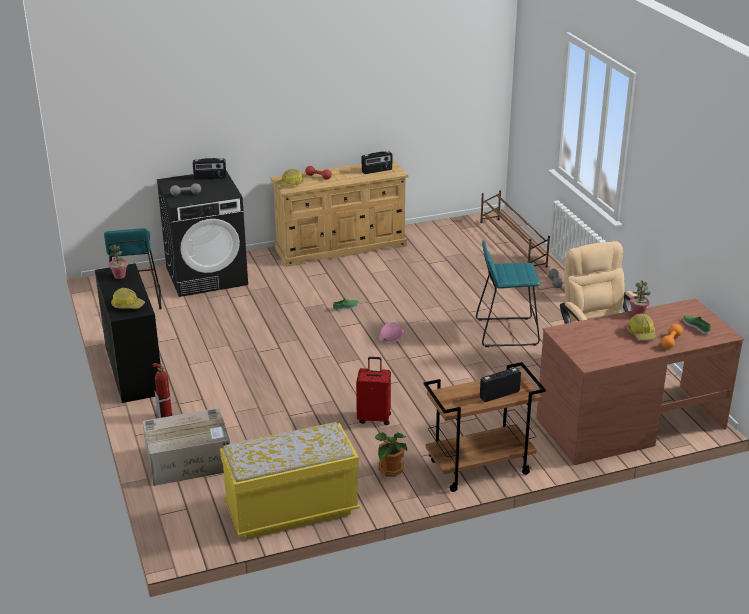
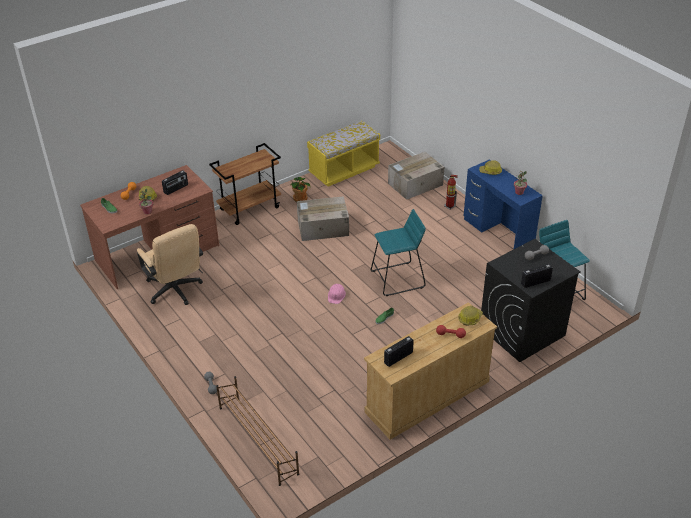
camera: 165 degrees right, 10 degrees up
(133, 370) = (498, 233): black desk -> blue desk
(374, 418) = (322, 228): red suitcase -> cardboard box
(499, 394) = (236, 165): radio -> radio (176, 189)
(506, 332) = (248, 316): turquoise stool -> turquoise stool (397, 279)

